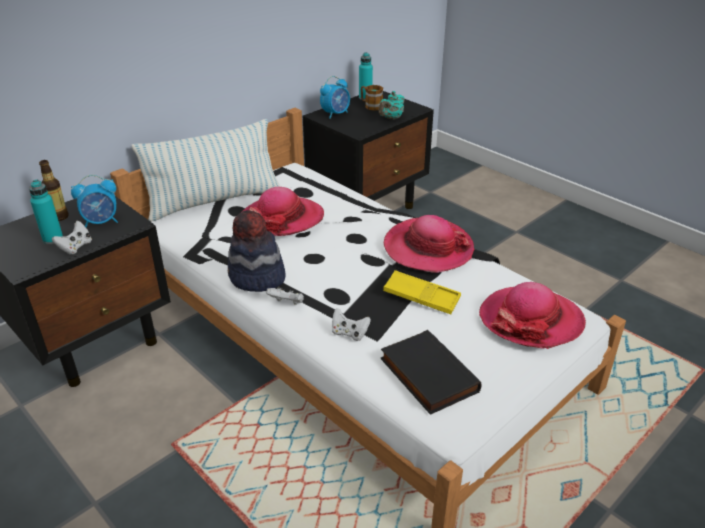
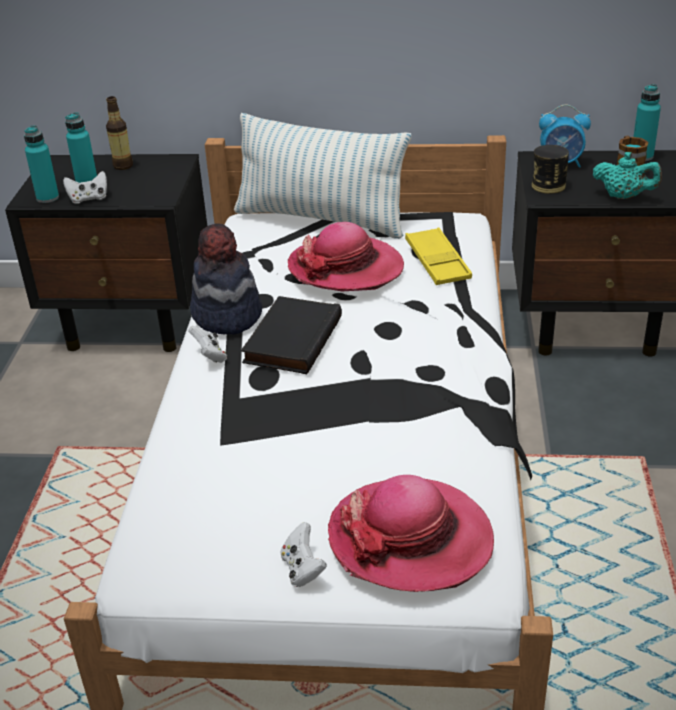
camera: 50 degrees right, 0 degrees up
(38, 261) = (47, 198): none -> turquoise bottle
(101, 222) = (141, 185): alarm clock -> none
(349, 126) = (548, 186): none -> can
(349, 333) = (210, 420): white game controller -> white game controller (302, 569)
(391, 118) = (624, 196): turquoise teapot -> turquoise teapot turned 150 degrees counterclockwise
(421, 297) = (339, 431): yellow tray -> yellow tray (437, 262)
(426, 375) = (201, 509): black book -> black book (291, 339)
(428, 248) = (440, 384): hat -> none

